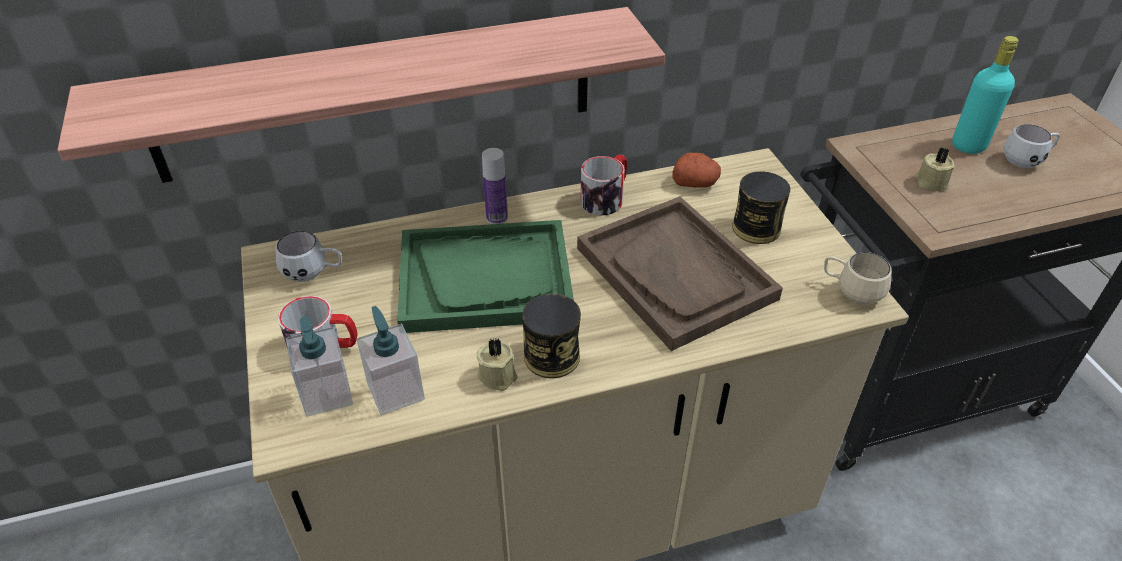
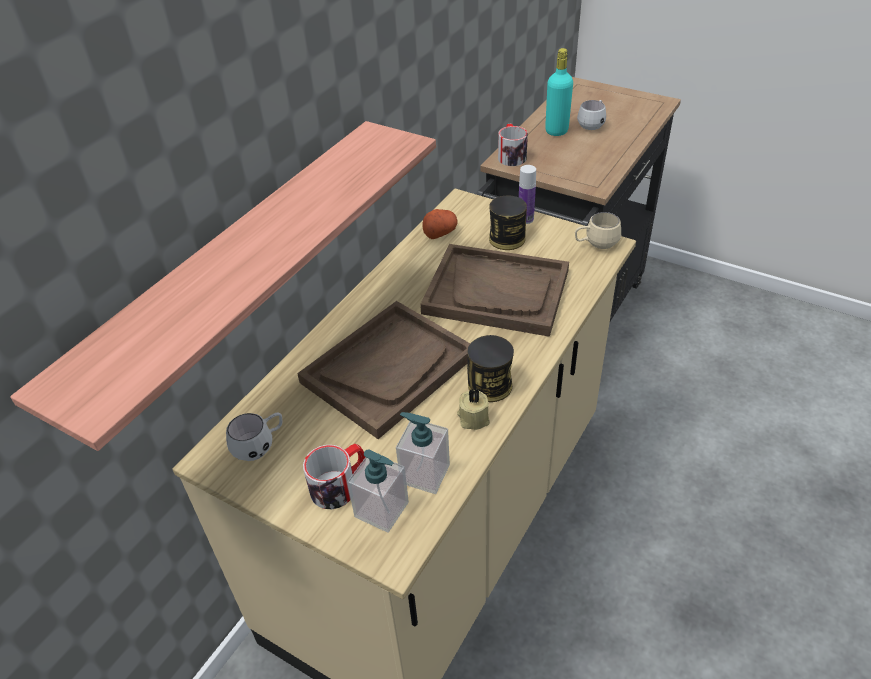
camera: 40 degrees left, 0 degrees up
(486, 279) = (388, 369): green tray -> brown tray
(497, 218) = (343, 327): bottle -> bottle (525, 219)
(606, 197) = (398, 272): mug -> mug (511, 155)
(930, 182) = (562, 161): beige candle -> none

